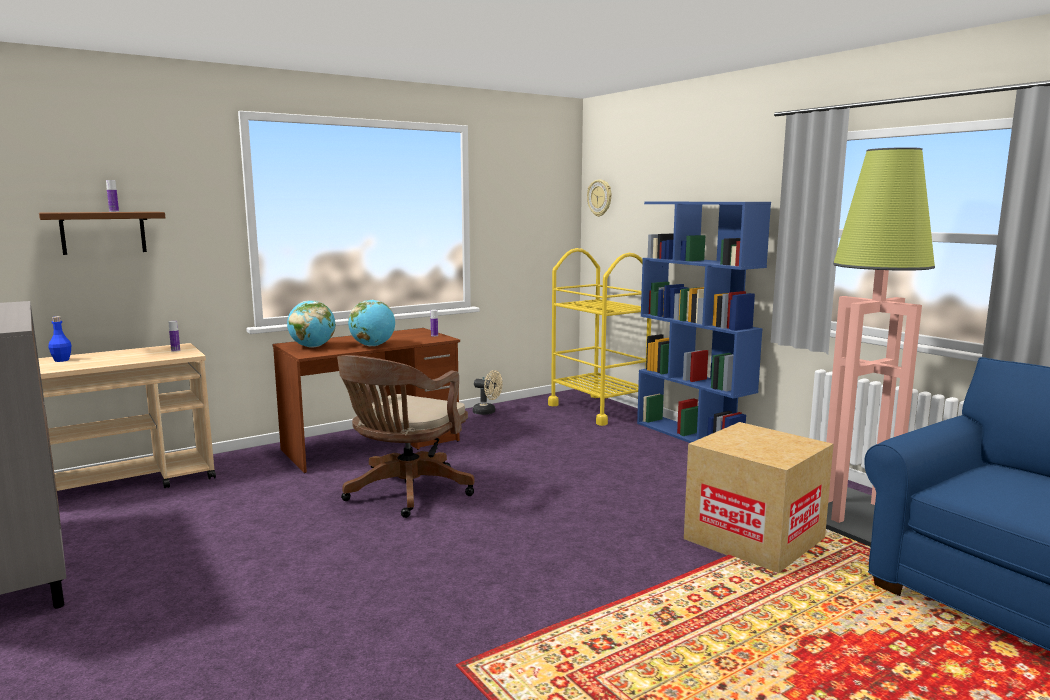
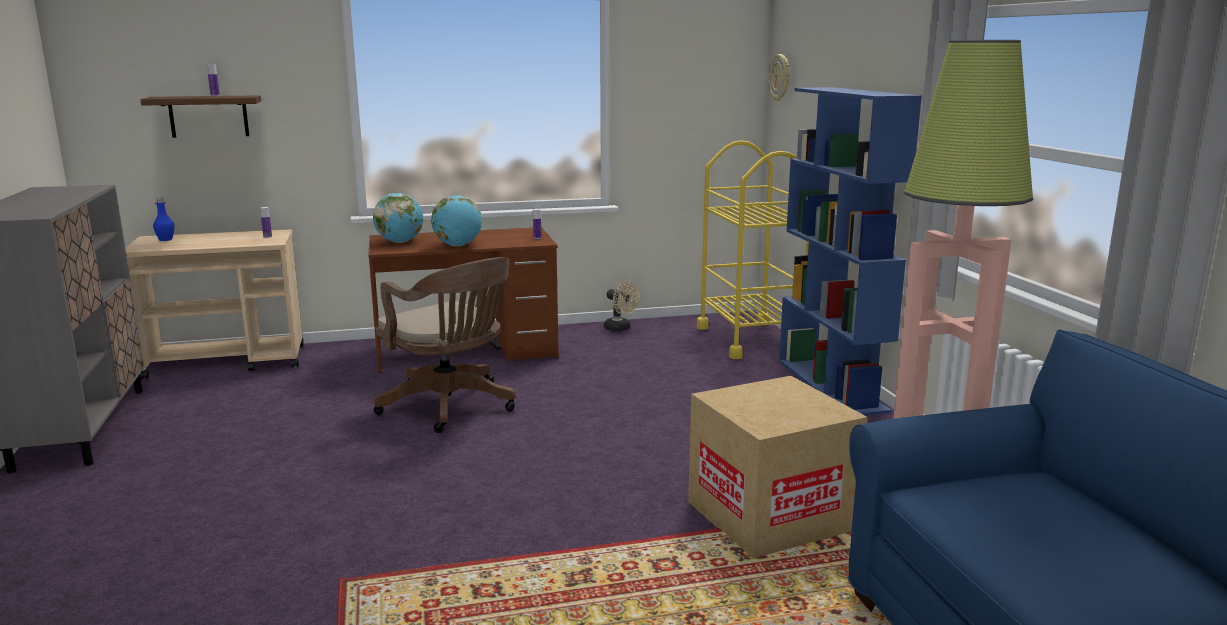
camera: 20 degrees right, 5 degrees up
(405, 493) = (451, 407): brown office chair -> brown office chair turned 90 degrees counterclockwise

